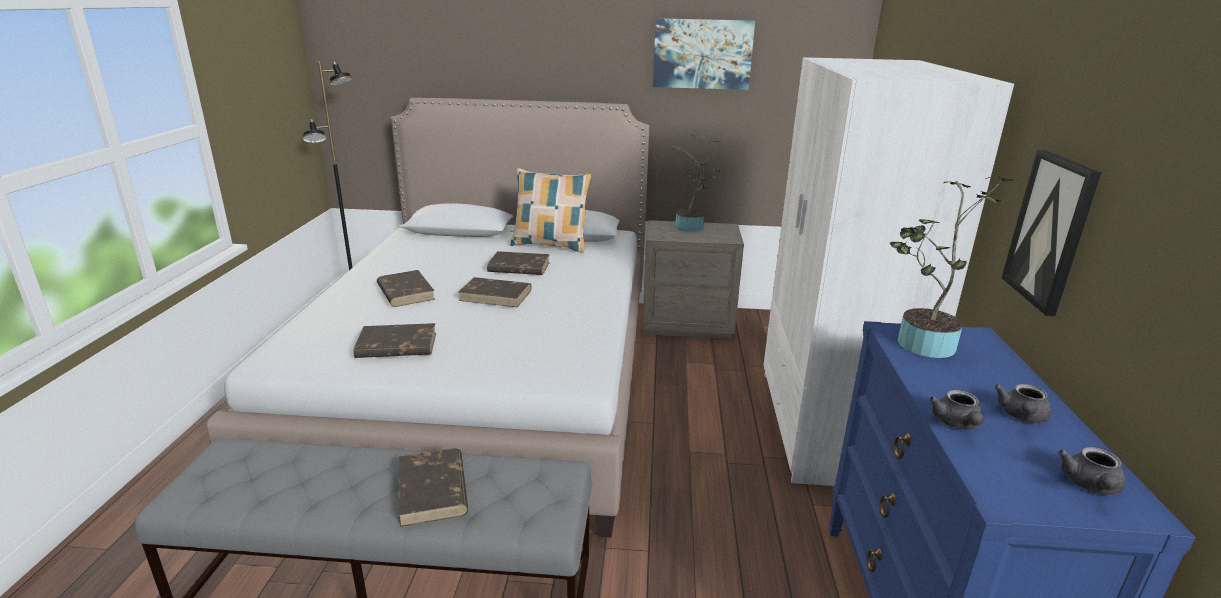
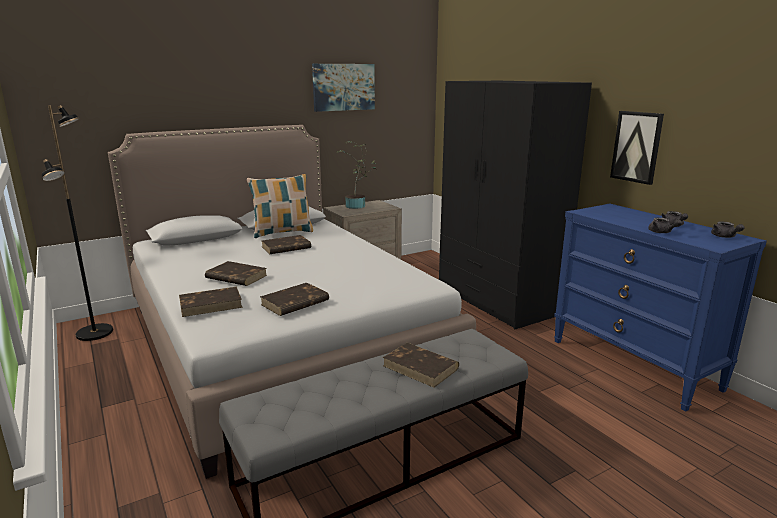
camera: 35 degrees left, 5 degrees down
(496, 295) = (303, 264): brown book -> brown book (211, 304)
(825, 426) = (497, 300): white wardrobe -> black wardrobe
(920, 345) = (601, 214): potted plant -> none

